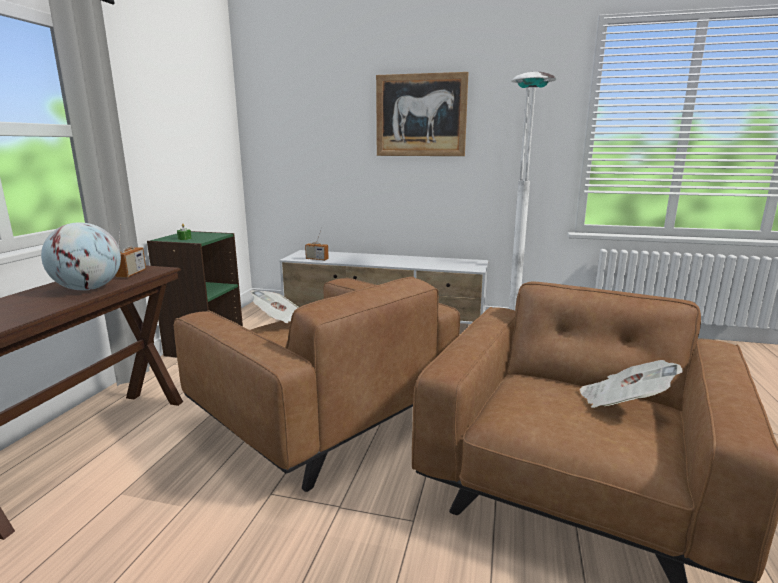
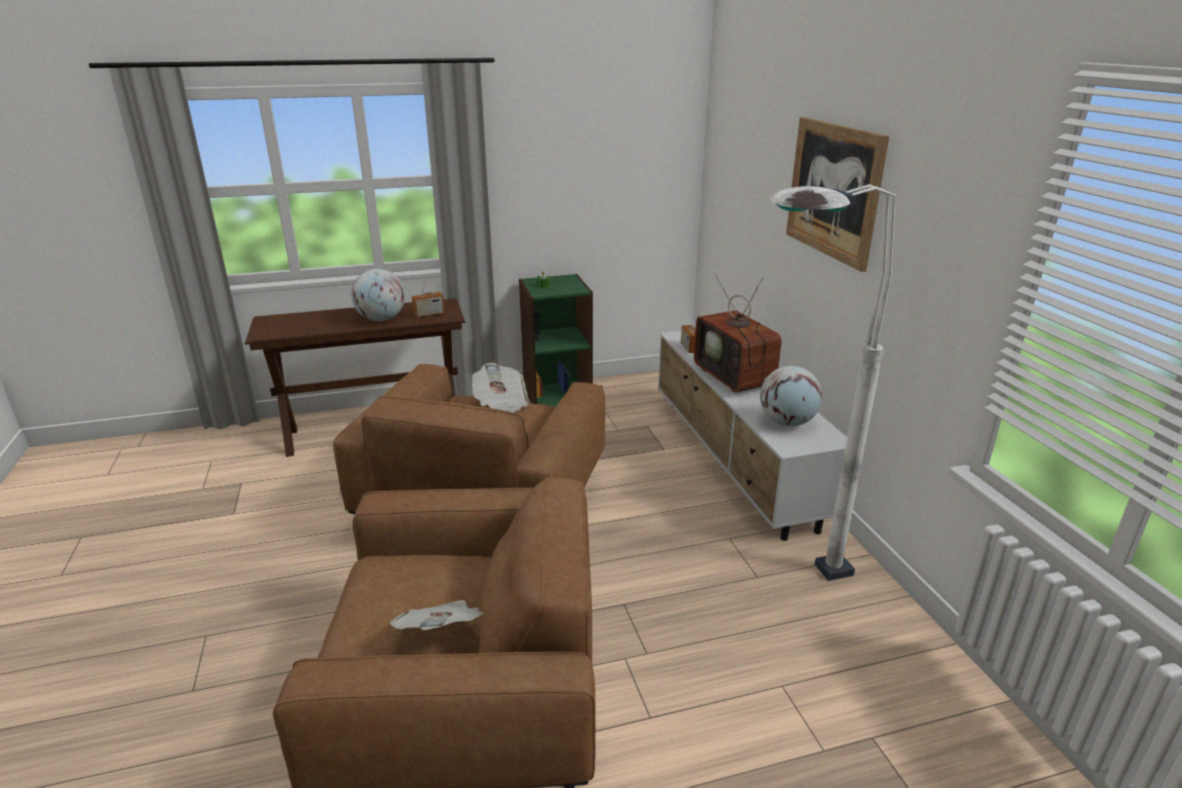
camera: 60 degrees right, 10 degrees up
(378, 260) = (737, 378): none -> television
(447, 263) = (787, 422): none -> globe

